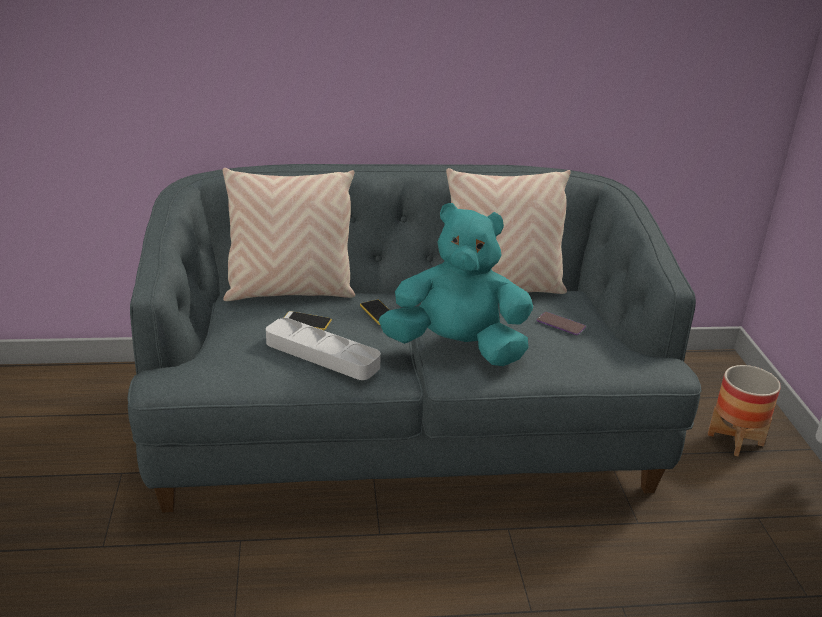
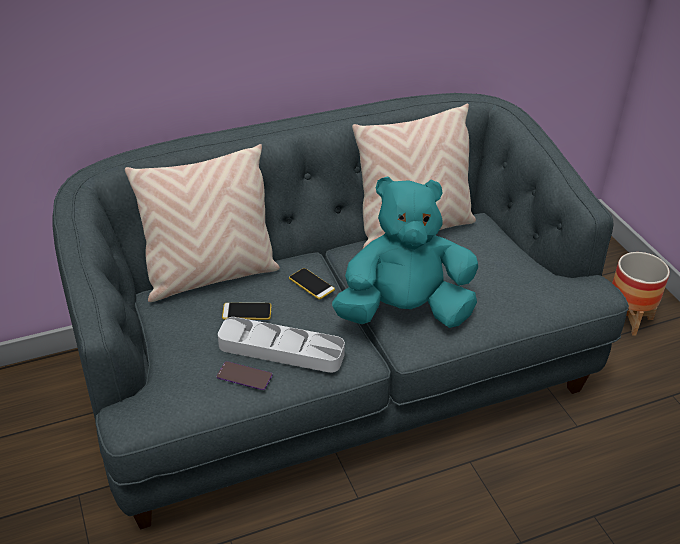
camera: 15 degrees left, 10 degrees up
(560, 324) = (487, 262): phone -> phone (244, 376)

